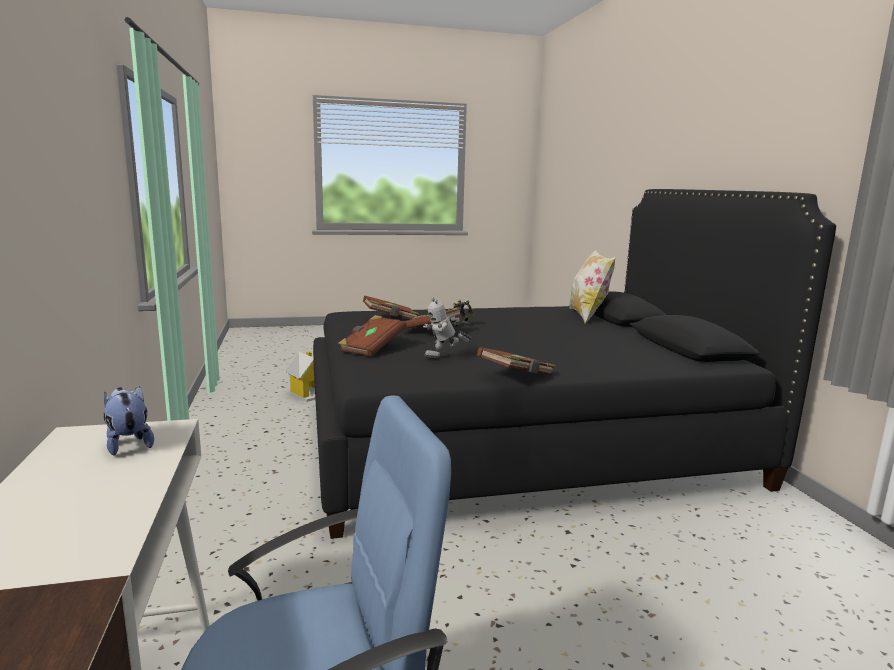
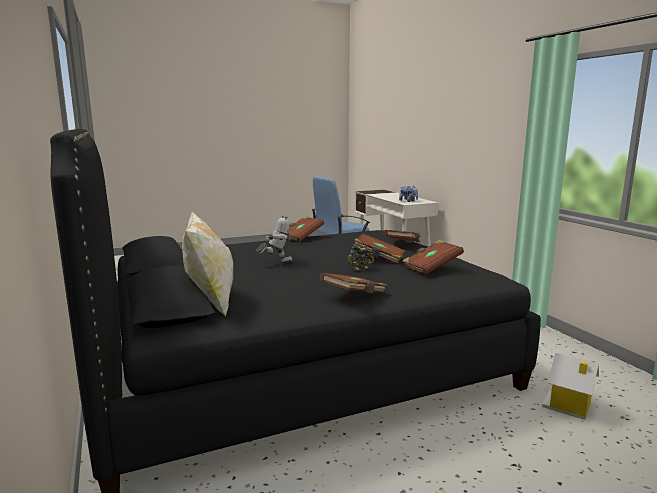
camera: 170 degrees right, 0 degrees up
(444, 358) = (349, 243): toy robot -> toy robot (277, 263)
(478, 311) = (354, 296): none -> brown book

